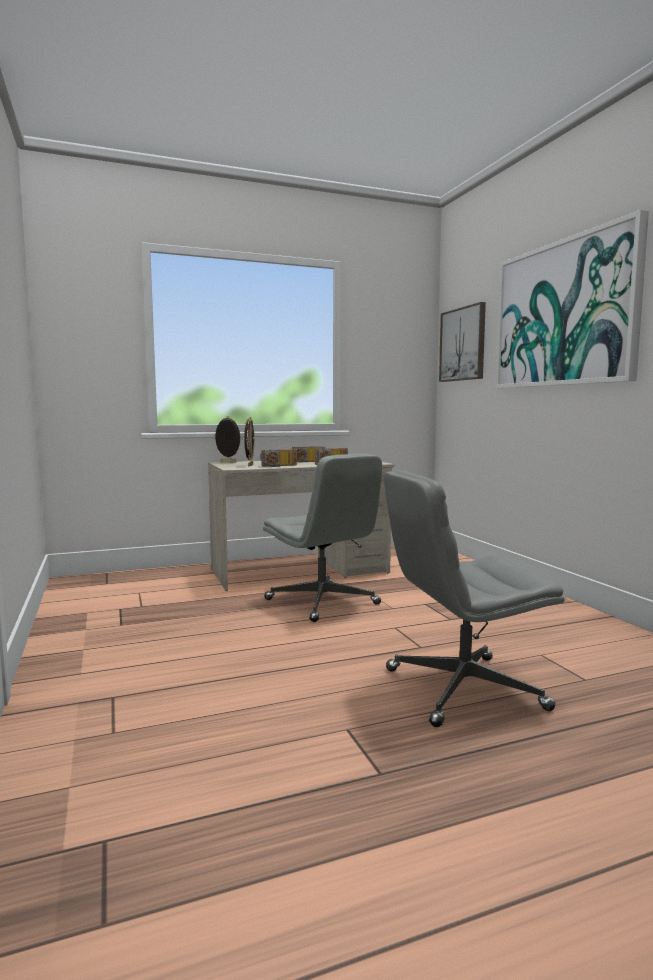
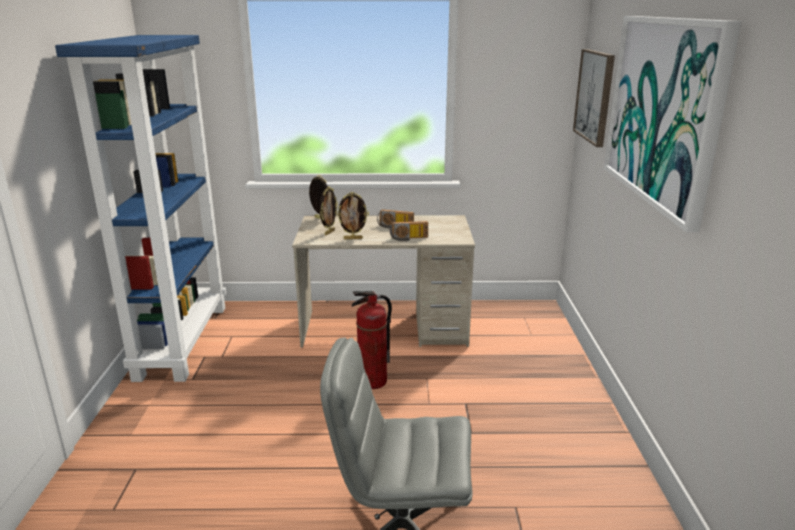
camera: 20 degrees right, 15 degrees up
(81, 601) = (182, 340): none -> blue bookcase
(279, 466) = (353, 238): radio -> picture frame
(323, 602) = (372, 381): grey office chair -> fire extinguisher

